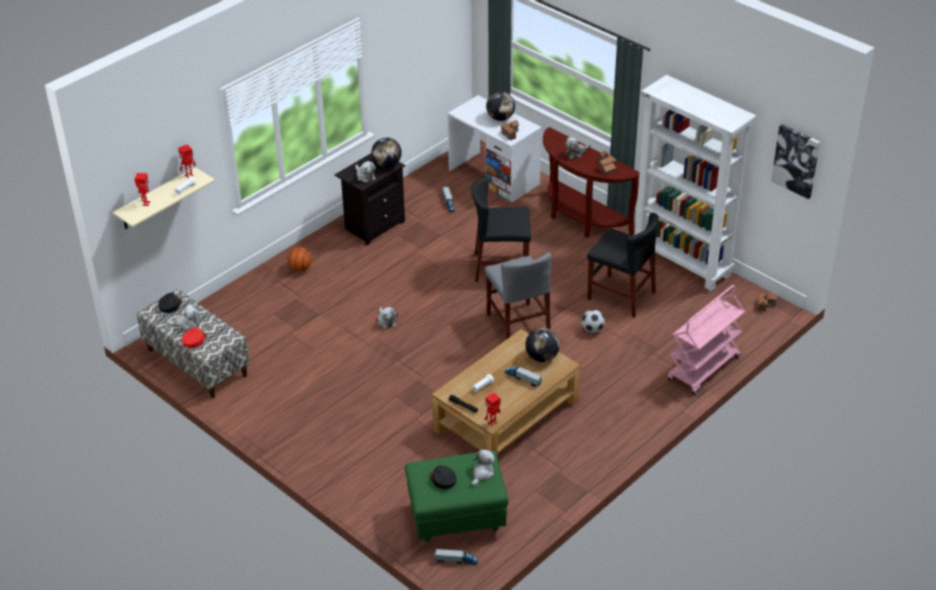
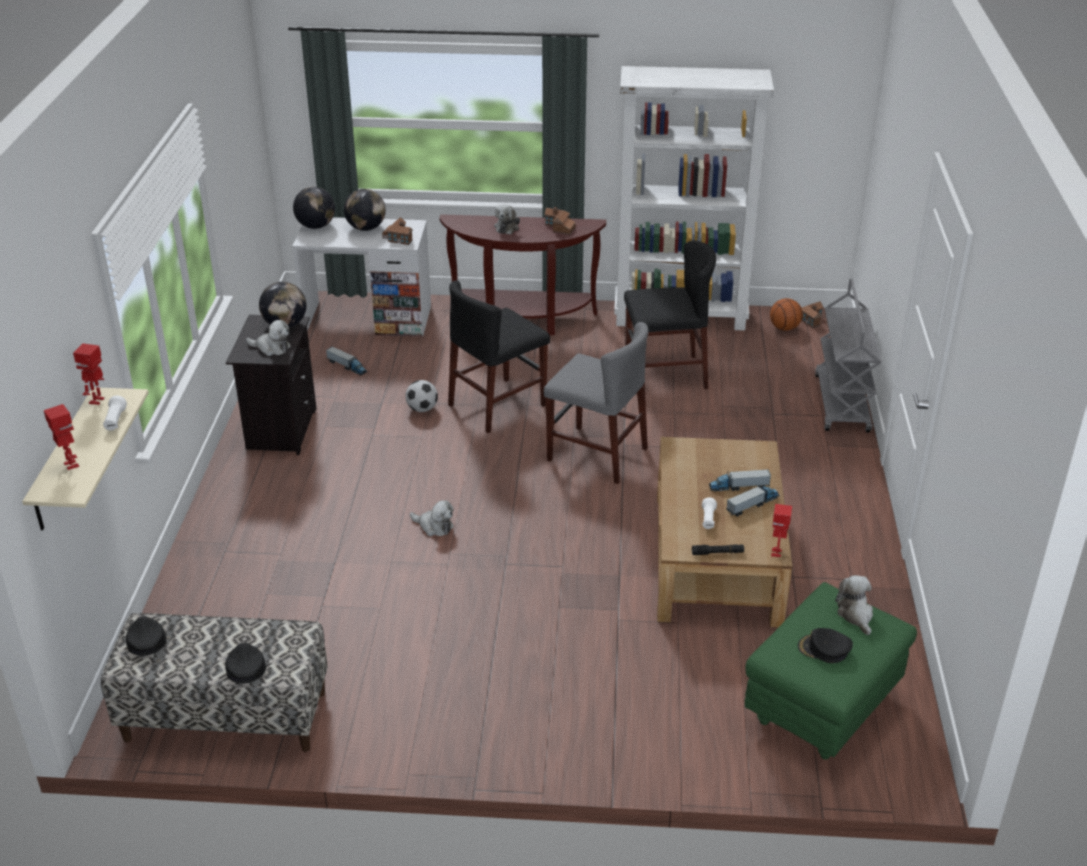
camera: 40 degrees left, 5 degrees down
(186, 323) = (203, 651): plush toy -> none
(194, 340) = (245, 667): red cap -> black cap
(300, 268) = (239, 521): basketball -> basketball (784, 328)
(456, 560) = (890, 759): toy truck -> toy truck (752, 505)
(542, 357) = (726, 454): globe -> globe (316, 226)
(592, 329) = (682, 420): football -> football (422, 409)
(704, 369) = (842, 404): pink cart -> grey cart
(796, 160) = (831, 111): picture -> none

